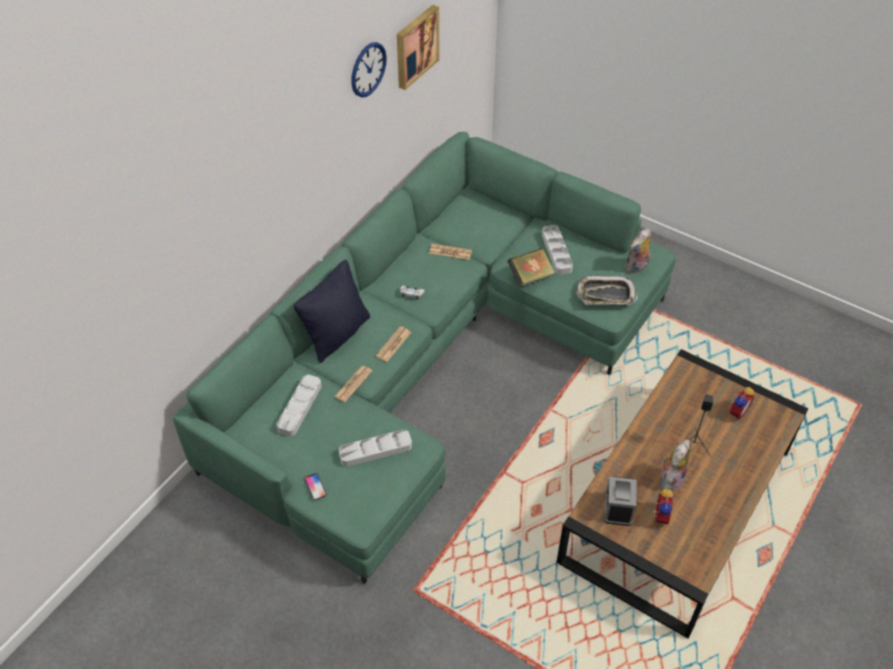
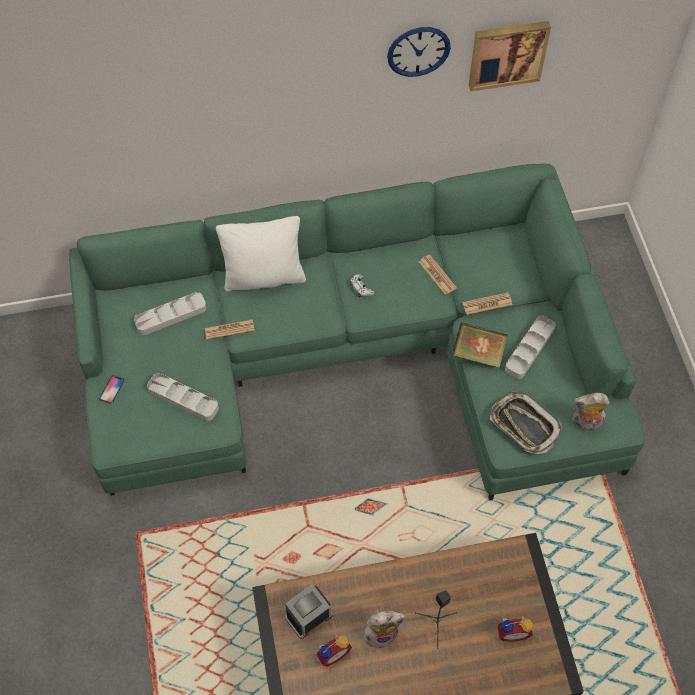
camera: 45 degrees right, 10 degrees up
(337, 335) = (264, 277): black pillow -> white pillow
(393, 344) = (296, 321): newspaper -> newspaper (487, 304)

